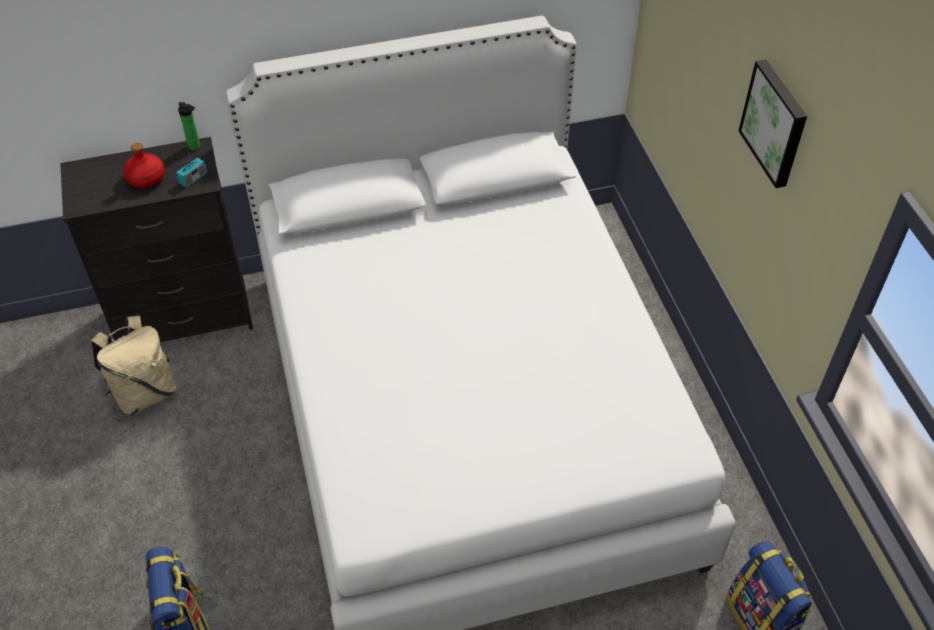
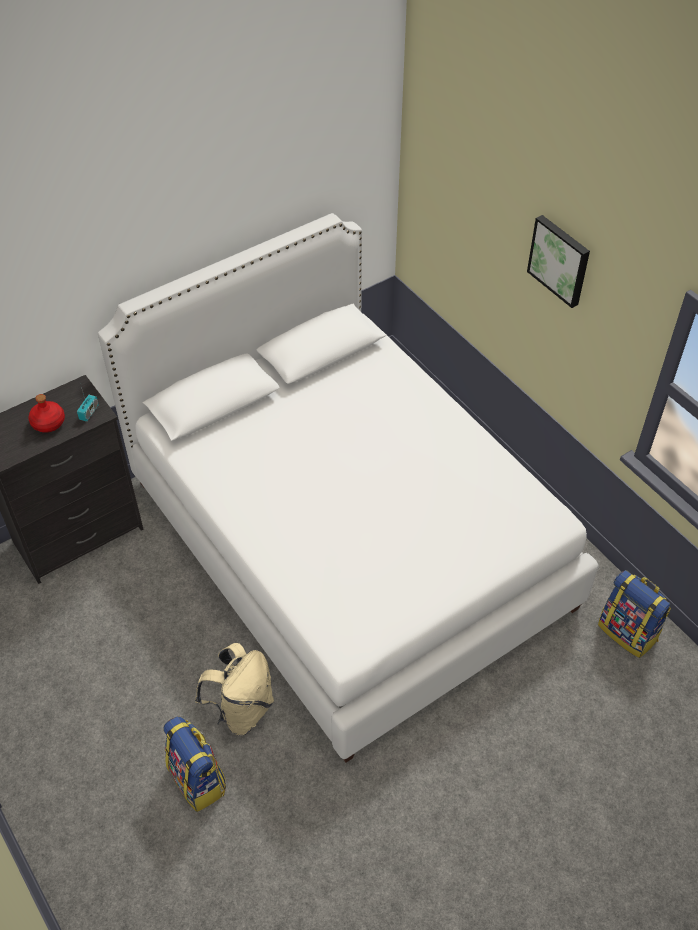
camera: 20 degrees left, 0 degrees up
(144, 393) = (74, 608): beige backpack -> beige backpack (242, 709)
(196, 147) = (77, 386): bottle -> none

